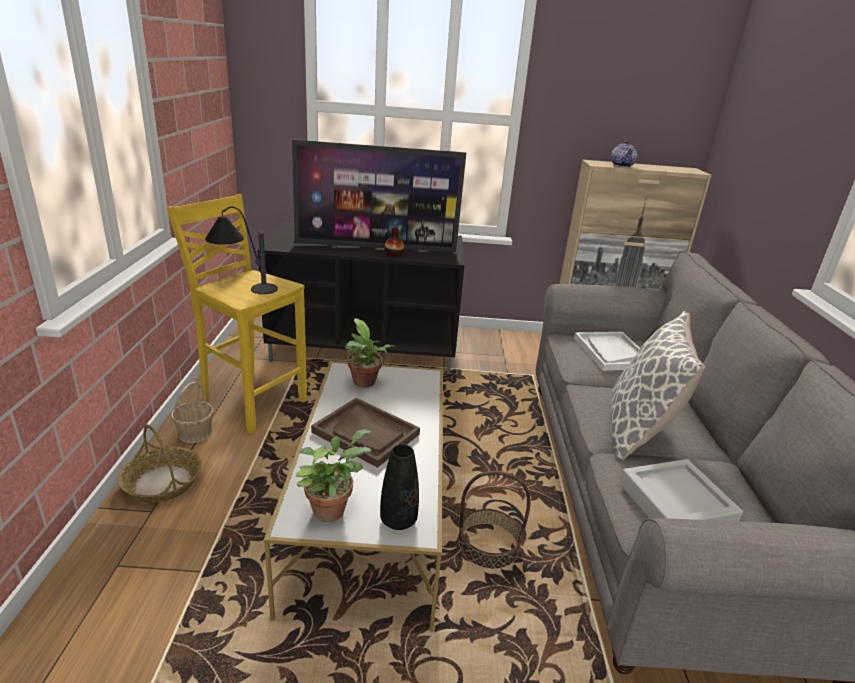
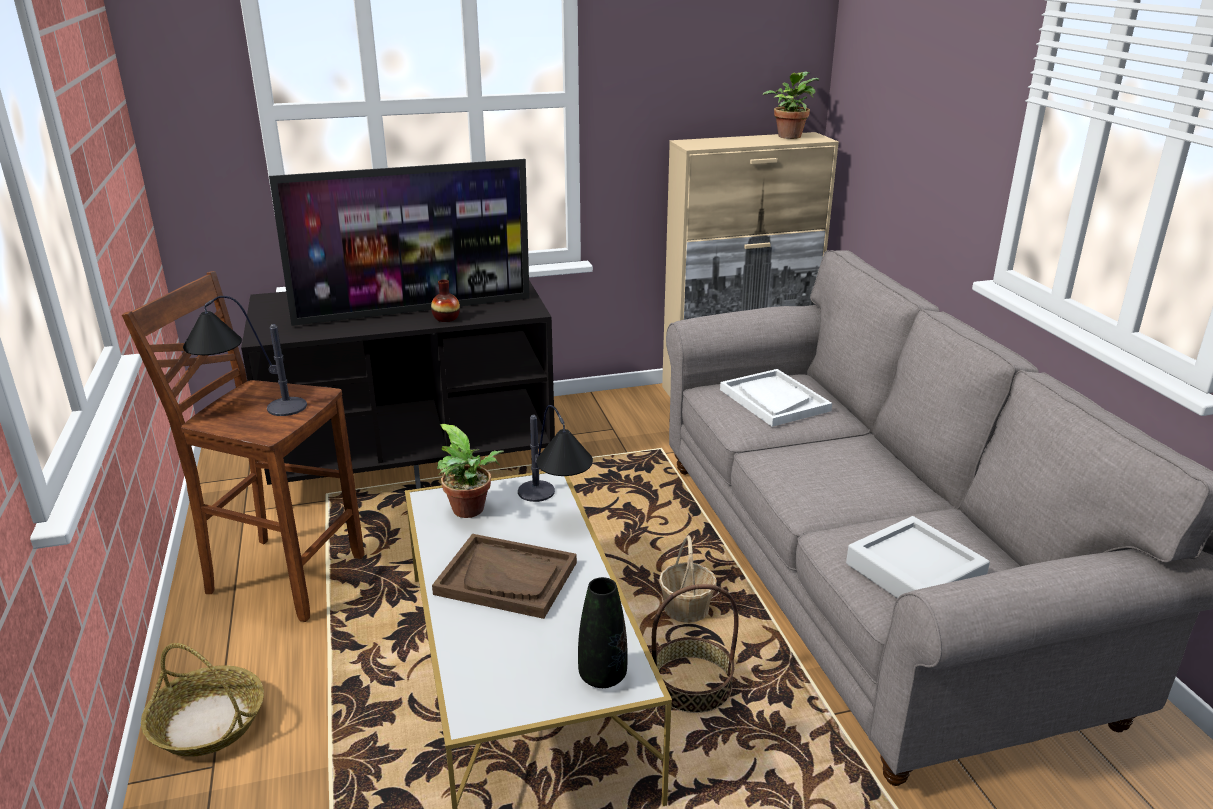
camera: 15 degrees left, 0 degrees up
(195, 433) = (220, 641): basket -> basket (686, 609)
(252, 401) = (282, 575): yellow stool -> brown stool
(331, 508) = (511, 684): potted plant -> potted plant (789, 136)
(422, 395) = (555, 509): none -> table lamp
(622, 165) = (725, 143): teapot -> none
(638, 431) = (841, 494): pillow -> none

